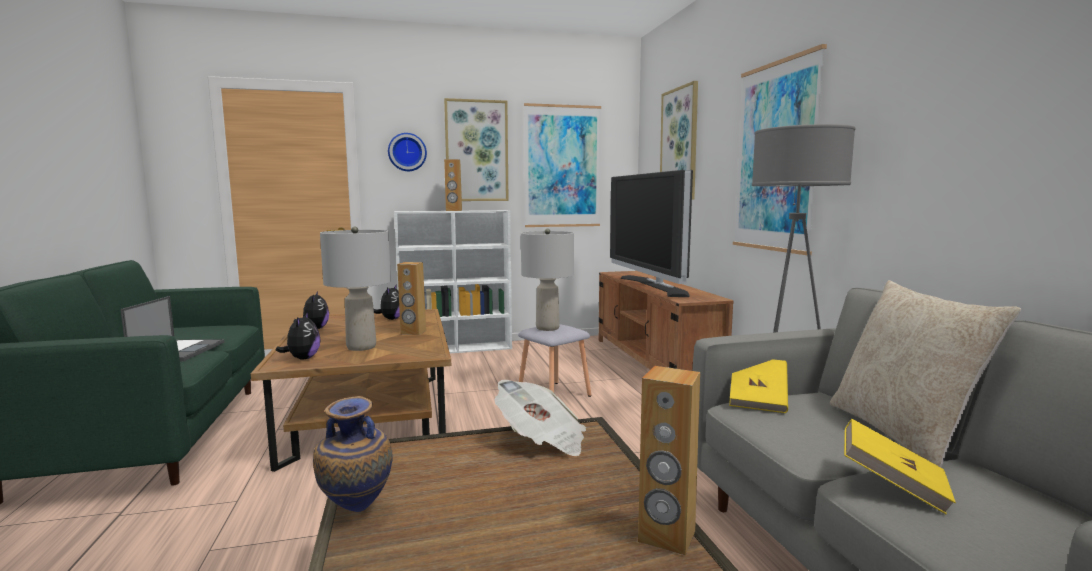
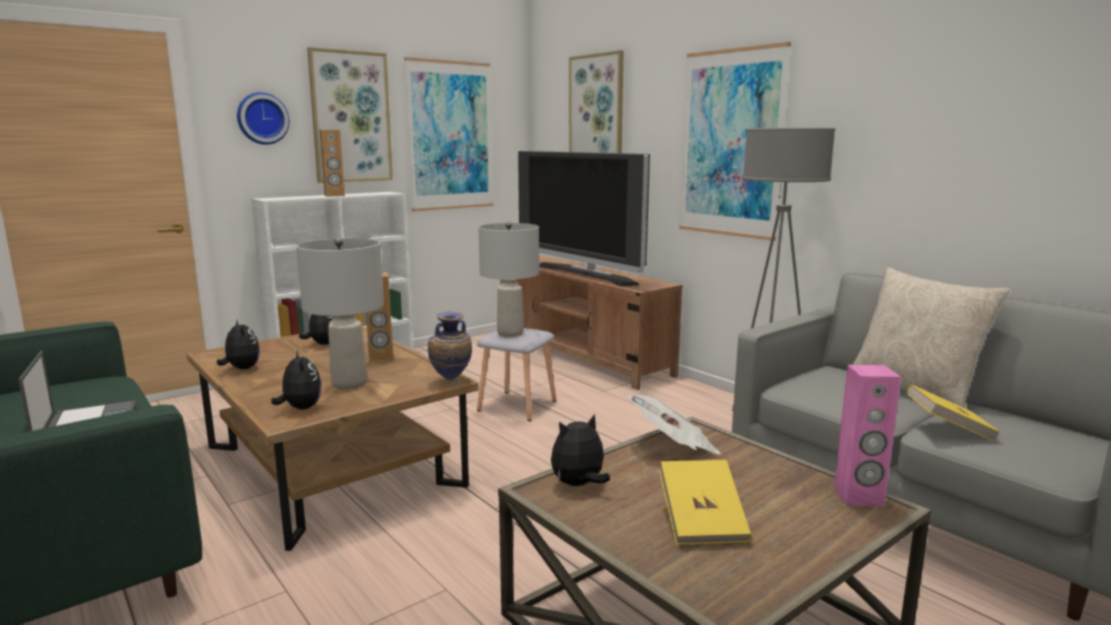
camera: 25 degrees left, 5 degrees up
(355, 514) = (618, 541): vase -> vase (450, 381)
(406, 455) = (579, 485): none -> plush toy
(666, 537) = (859, 497): brown speaker -> pink speaker
(758, 400) = (794, 380): yellow book -> yellow book (702, 522)

